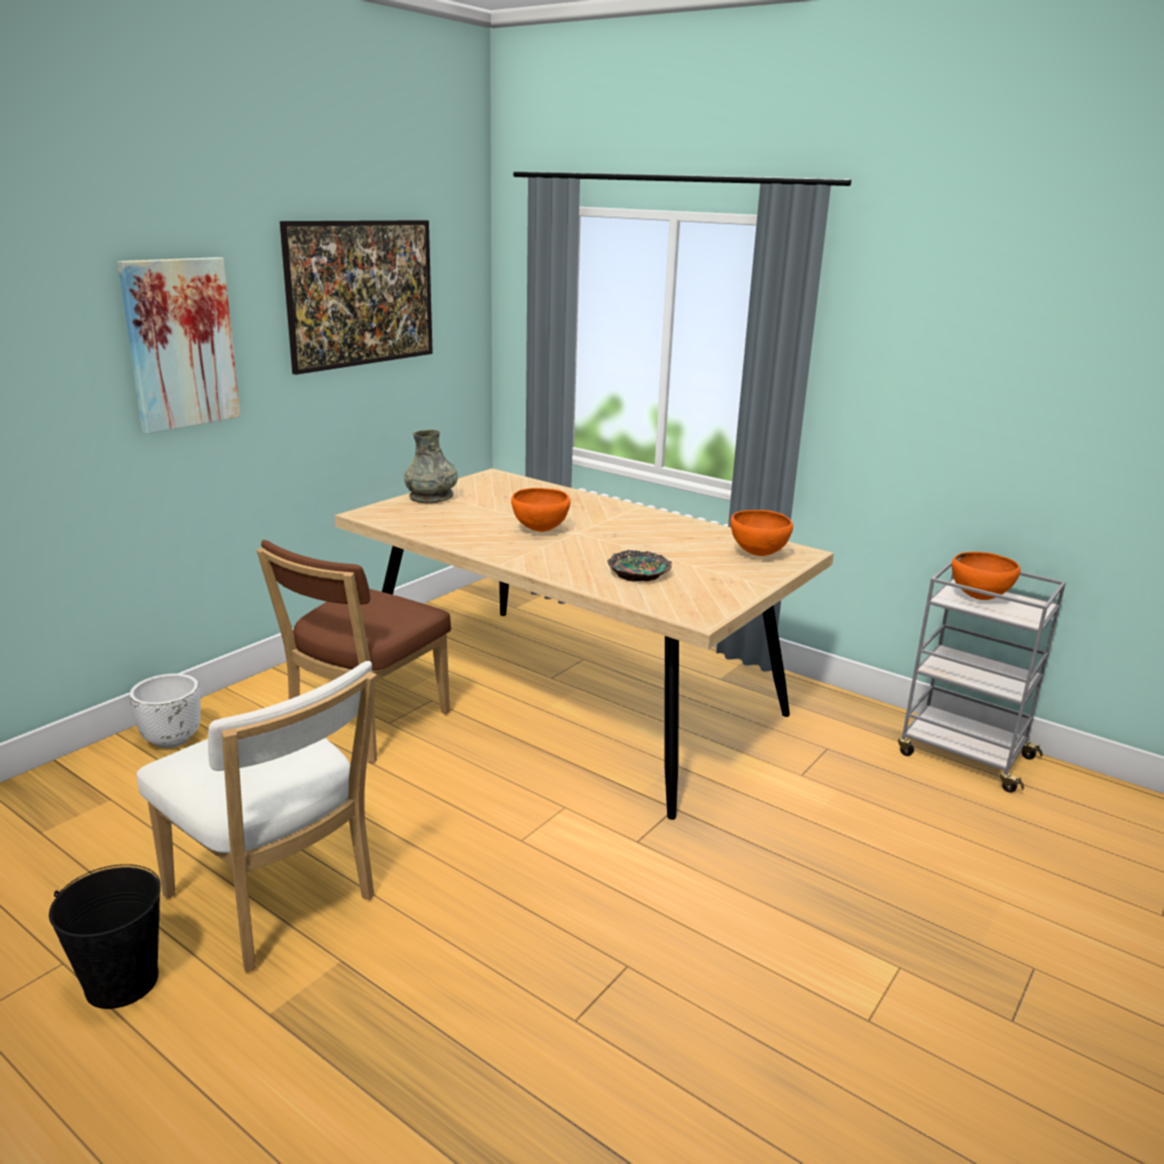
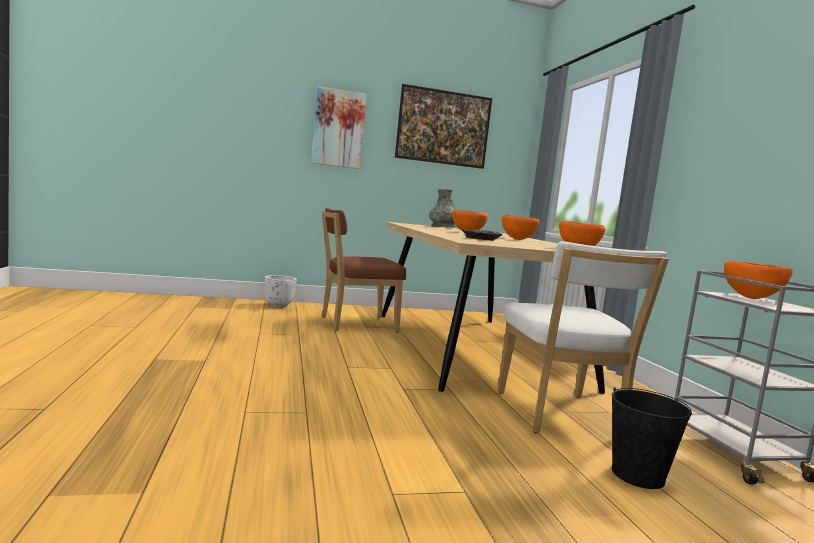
camera: 40 degrees right, 15 degrees down
(122, 982) = (137, 336): black bucket -> black bucket (637, 475)
(276, 902) = (220, 342): white chair -> white chair (560, 416)
(626, 529) = (517, 239): none -> orange bowl

